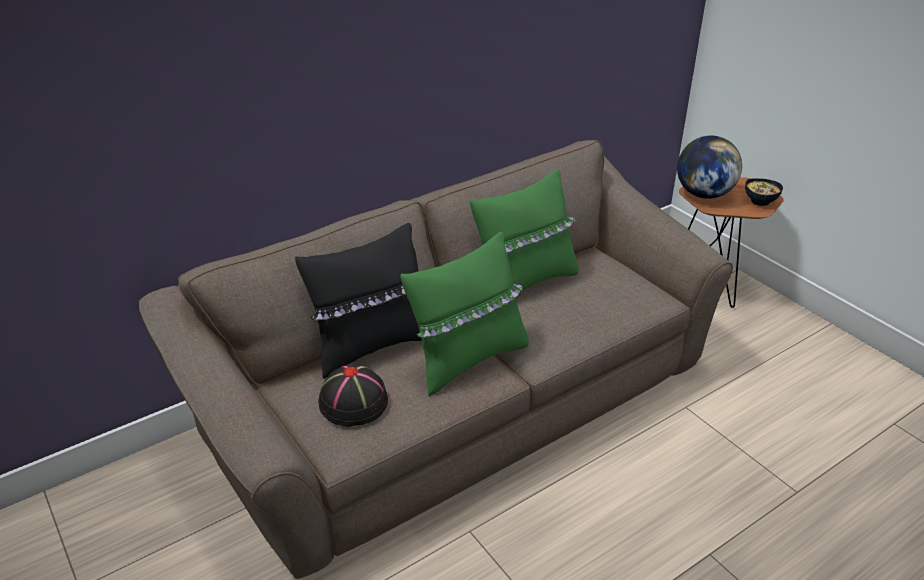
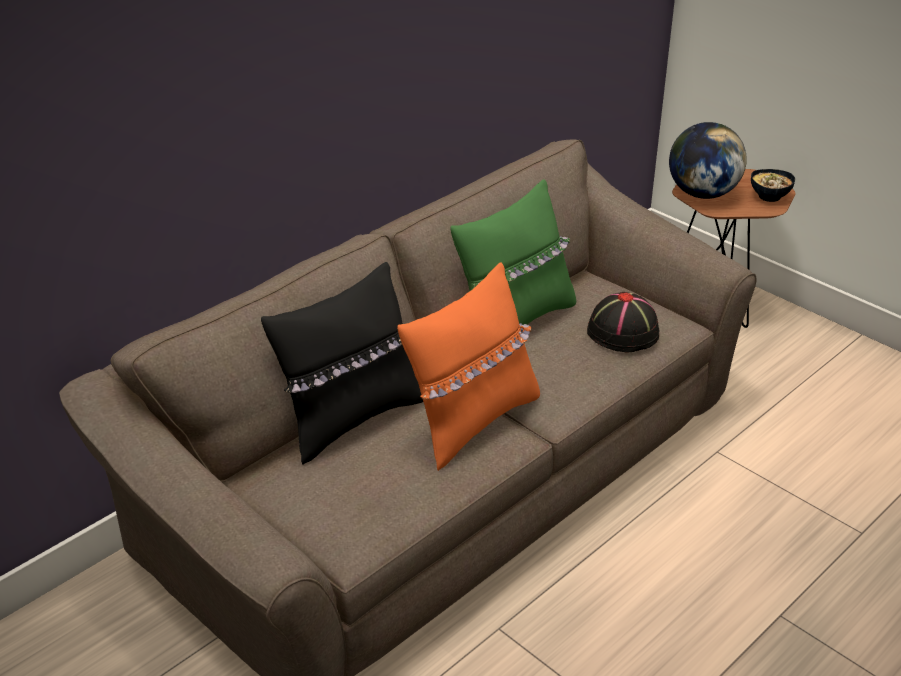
camera: 10 degrees left, 0 degrees up
(354, 403) = (350, 489): black hat -> black hat (623, 332)
(468, 359) = (472, 421): green pillow -> orange pillow

